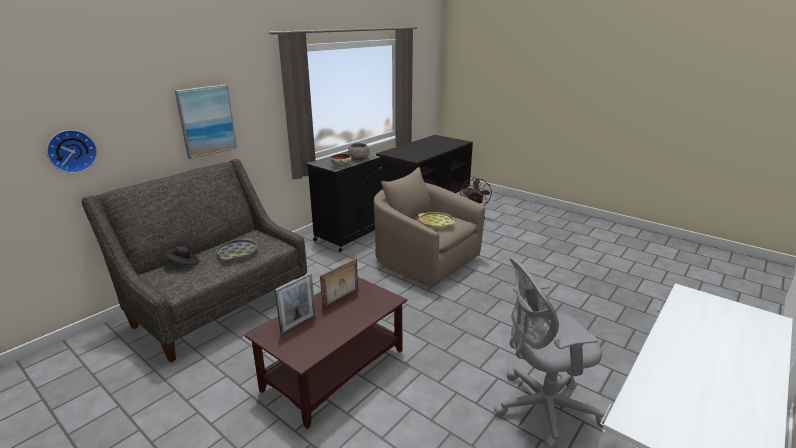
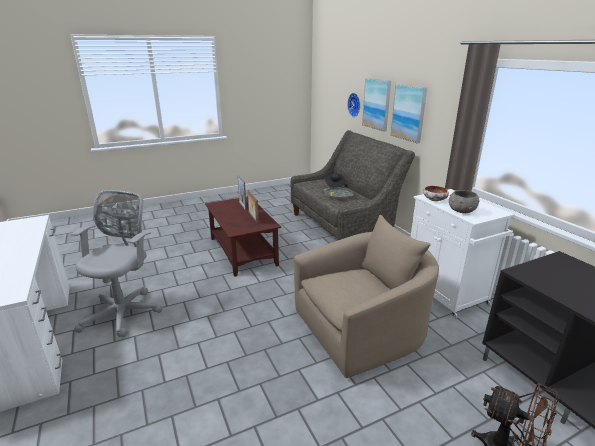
camera: 115 degrees right, 0 degrees up
(136, 130) = (377, 104): none -> picture
(349, 235) = (445, 293): black cabinet -> white cabinet
(436, 223) = (345, 282): yellow tray -> none

